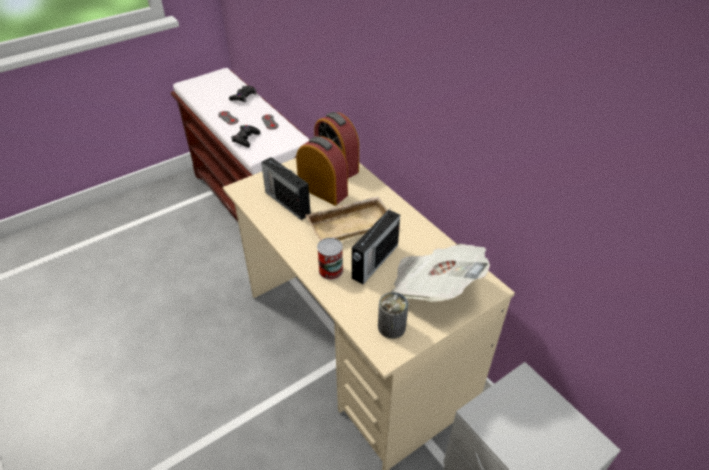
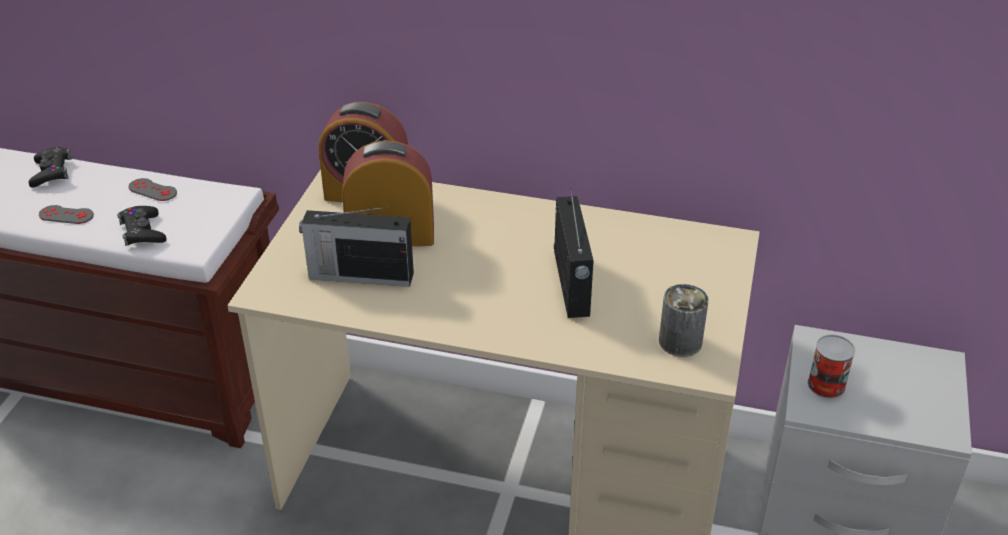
camera: 40 degrees left, 5 degrees down
(330, 270) = (530, 323): can -> can (826, 385)
(350, 223) = (482, 256): beige tray -> none
(434, 287) = (672, 273): newspaper -> none

